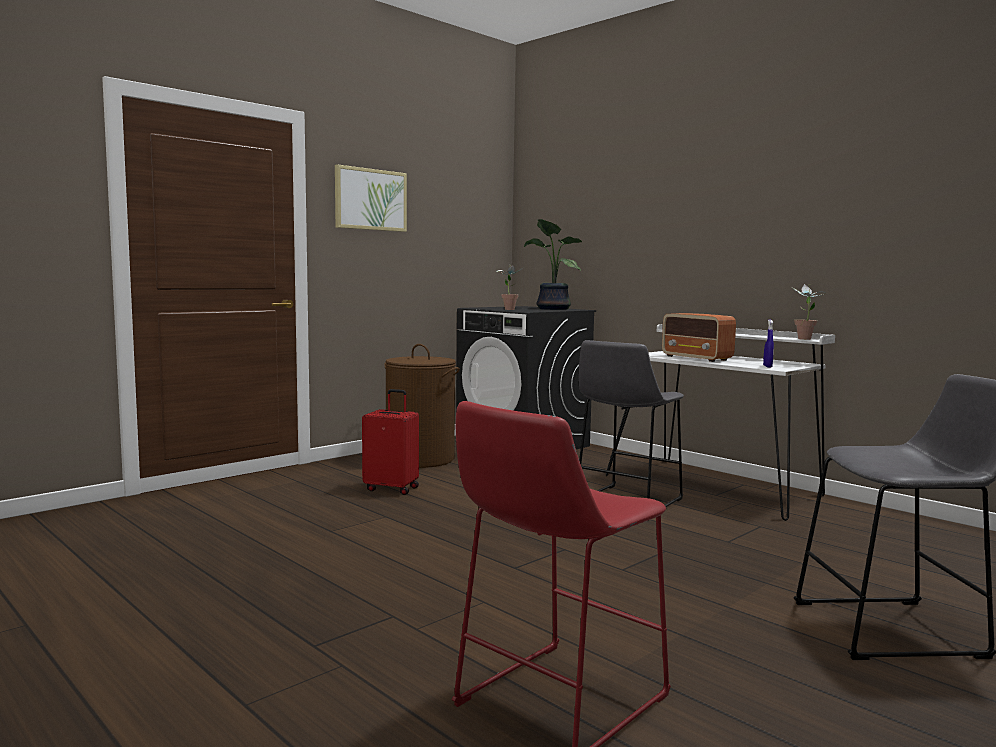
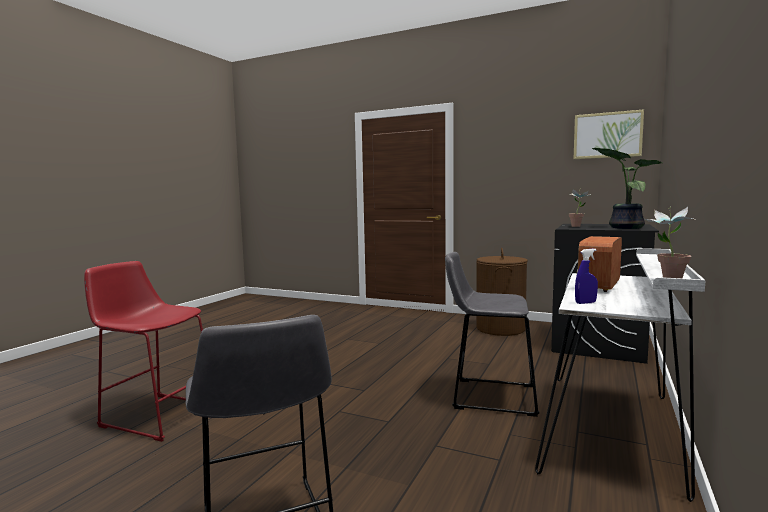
camera: 70 degrees right, 0 degrees up
(370, 199) = (500, 148): picture -> picture (607, 135)
(392, 488) = (429, 335): red suitcase -> none

